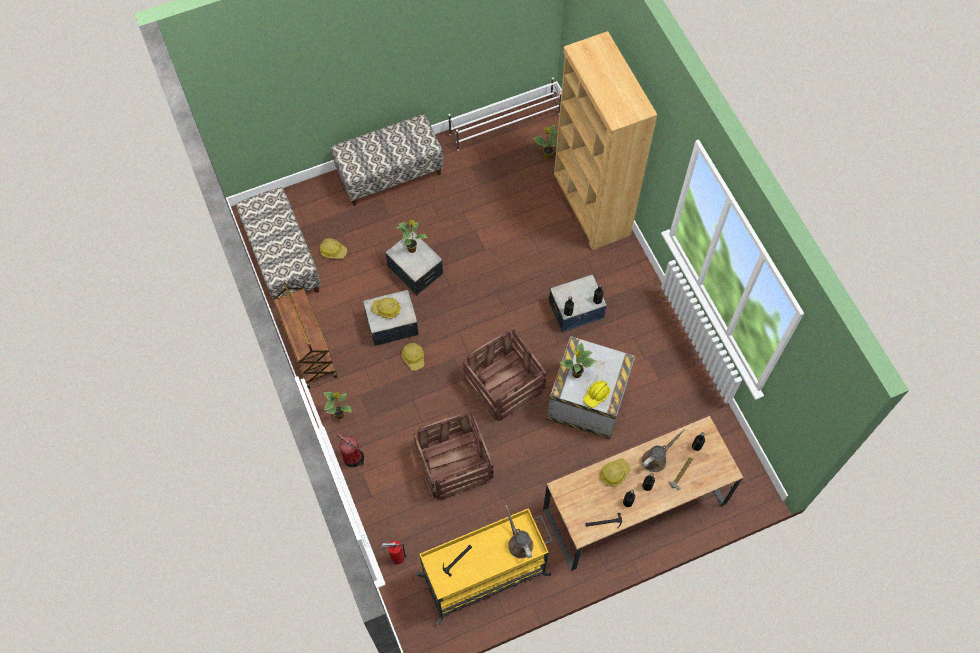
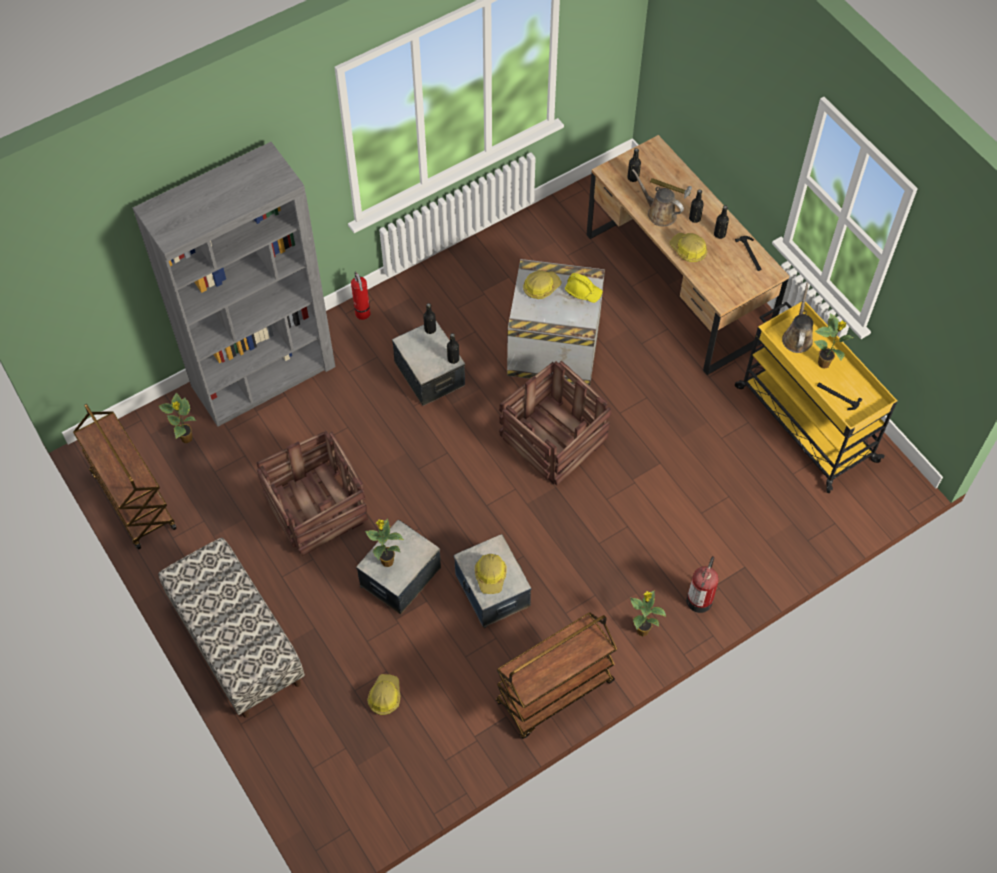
camera: 100 degrees left, 5 degrees down
(282, 259) = (410, 767): bench -> none
(396, 558) = (815, 523): fire extinguisher -> fire extinguisher (363, 315)
(413, 357) = (537, 553): hard hat -> hard hat (541, 287)
(455, 464) = (675, 478): crate -> crate (316, 507)
(505, 124) = (133, 500): white shoe rack -> brown cart
(519, 543) = (797, 337): brown watering can -> brown watering can turned 135 degrees clockwise
(576, 374) = (559, 315): potted plant -> potted plant (824, 364)
(591, 205) = (264, 376): brown bookcase -> grey bookcase

